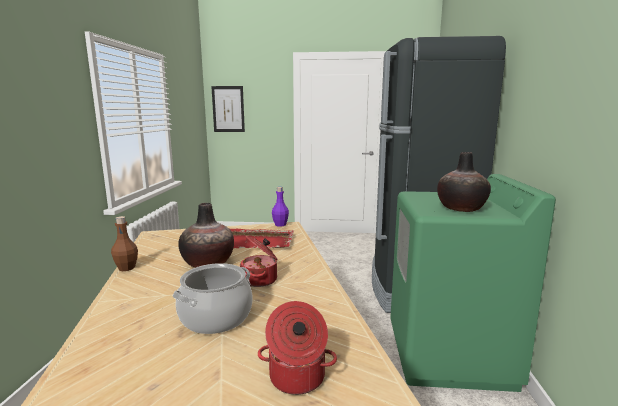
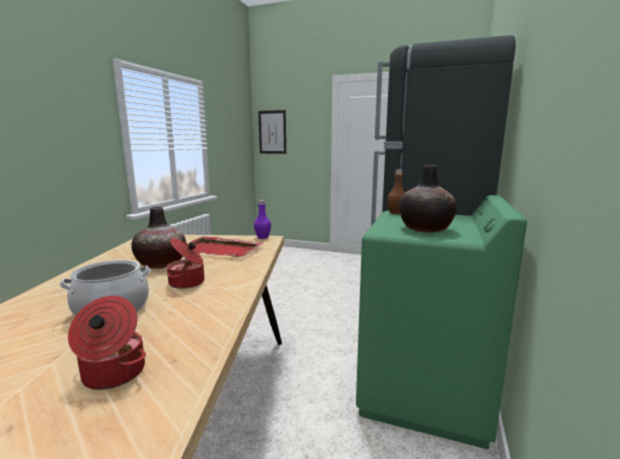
camera: 15 degrees right, 0 degrees up
(126, 268) = (94, 261): brown bottle -> brown bottle (396, 213)

